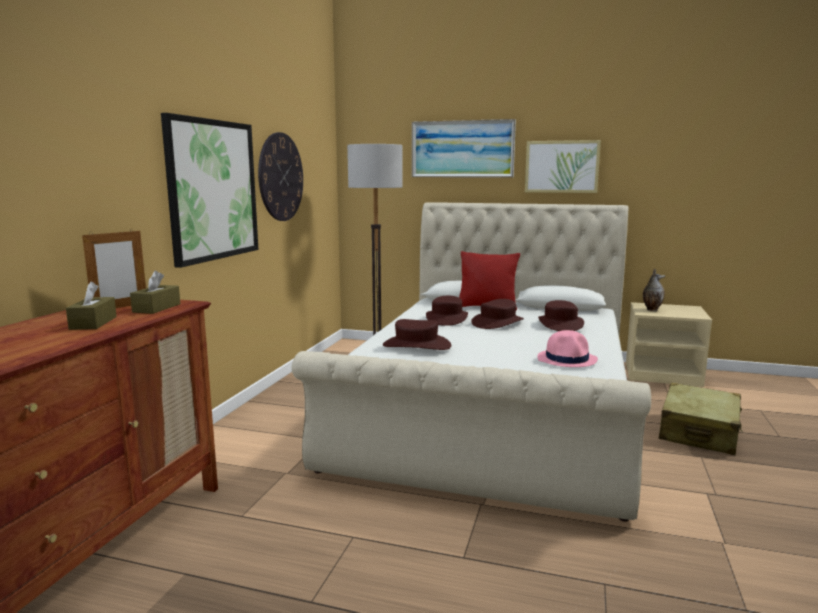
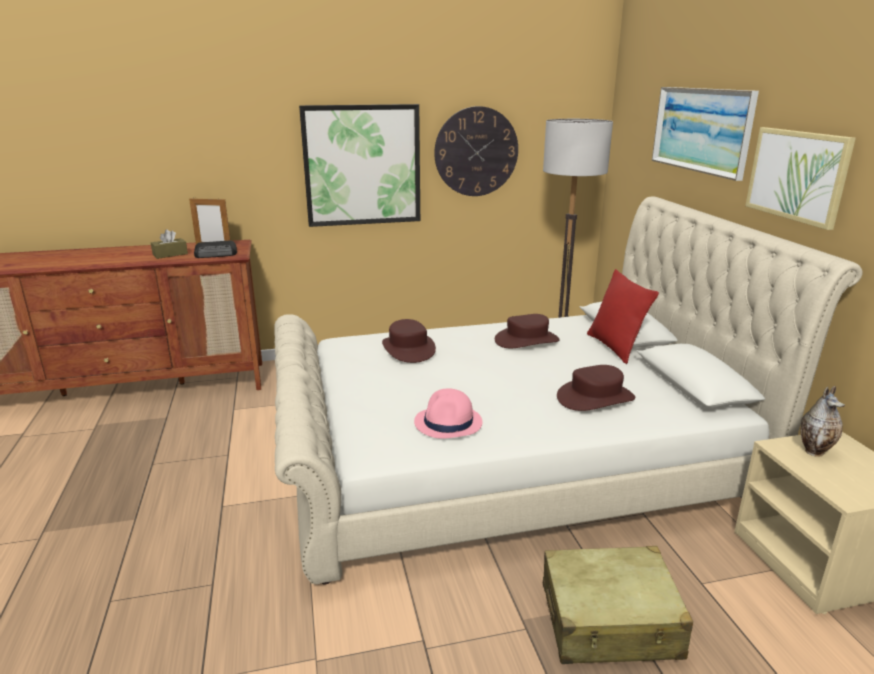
camera: 60 degrees right, 10 degrees up
(157, 308) = (216, 254): brown tissue box -> radio
(497, 322) = (548, 364): brown hat -> none

